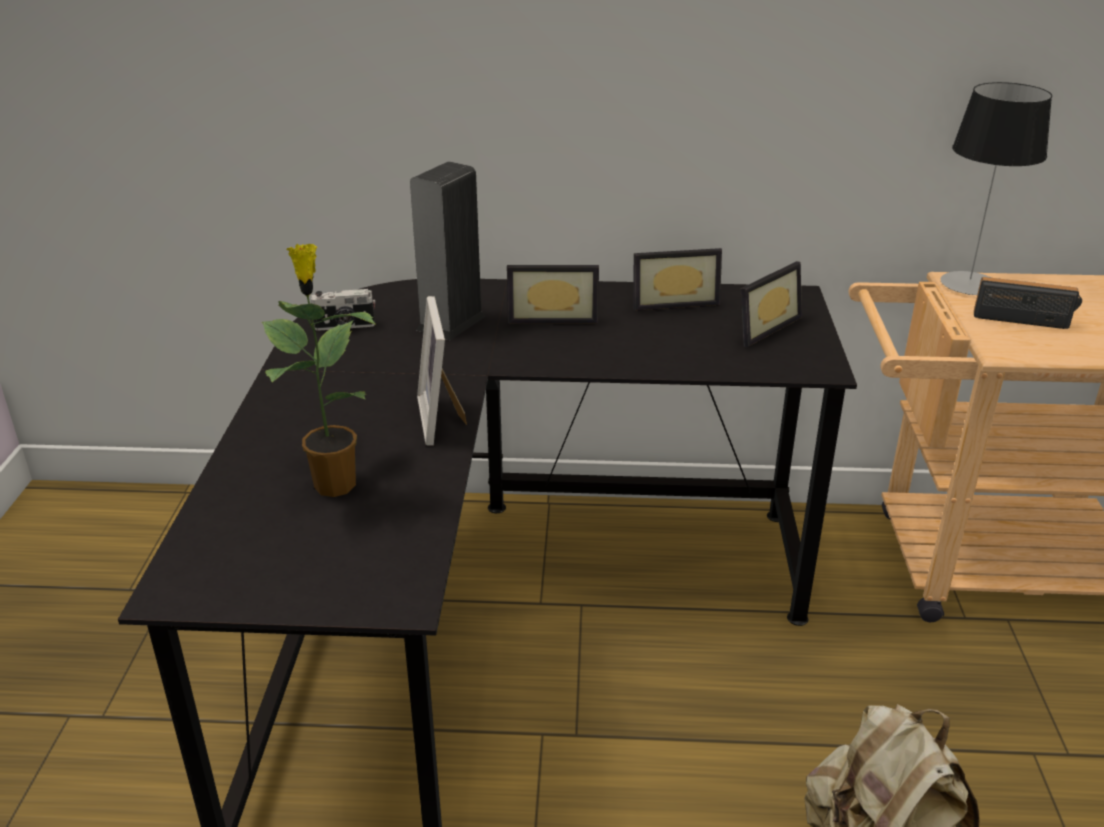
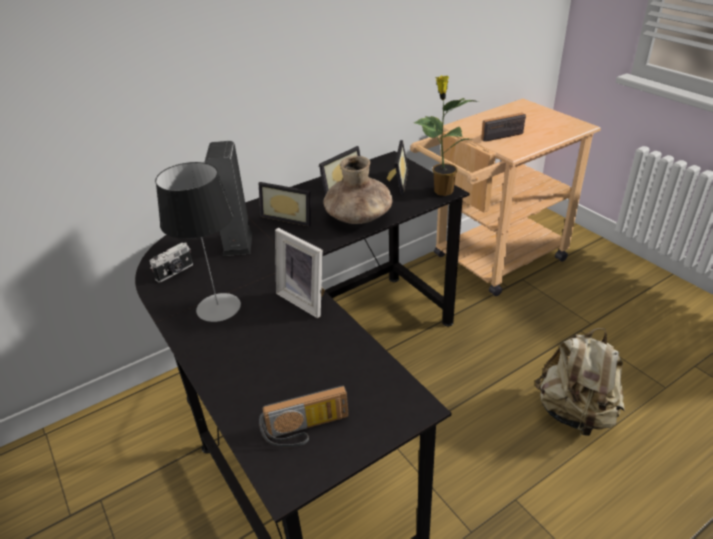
camera: 35 degrees left, 5 degrees up
(257, 554) = (307, 430): none -> radio
(334, 483) = (294, 366): potted plant -> potted plant (442, 191)
(552, 316) = (289, 217): picture frame -> picture frame turned 60 degrees clockwise
(642, 351) = (358, 217): none -> brown vase
(969, 283) = (463, 126): table lamp -> table lamp (218, 307)

